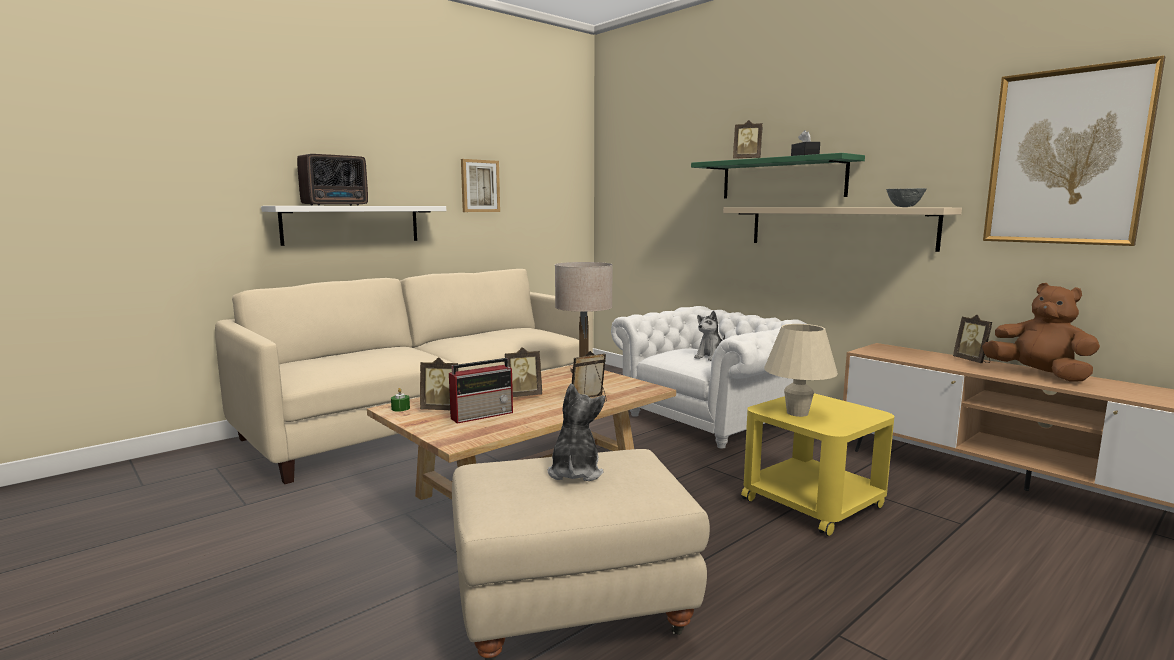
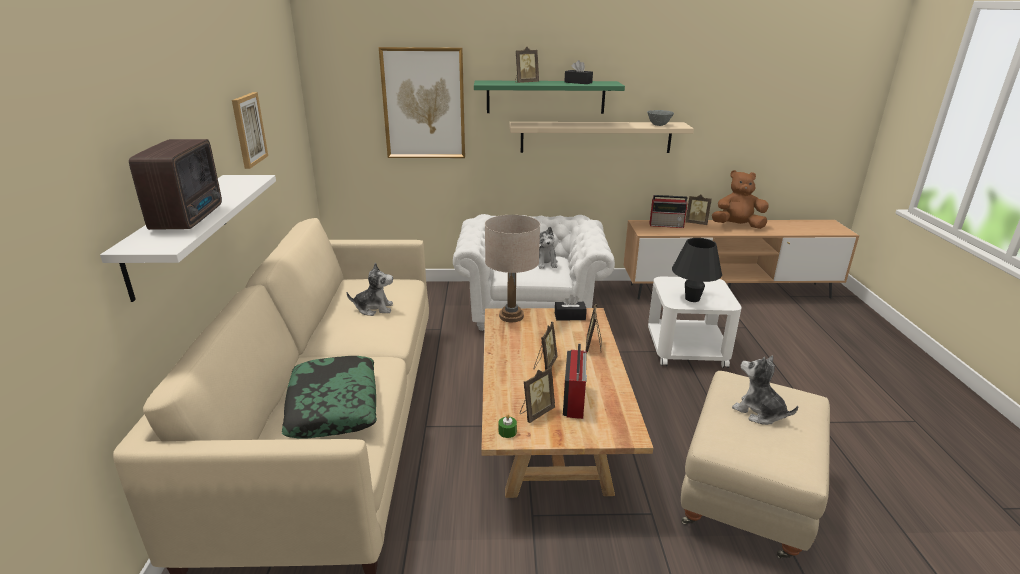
camera: 50 degrees left, 15 degrees up
(354, 360) = (333, 406): none -> pillow
(497, 337) = (374, 308): none -> plush toy
(628, 384) = (570, 316): none -> black tissue box
(797, 413) = (692, 299): beige table lamp -> black table lamp
(813, 502) = (686, 349): yellow side table -> white side table
(918, 354) = (667, 225): none -> radio
(1066, 157) = (744, 91): picture -> picture (424, 104)

